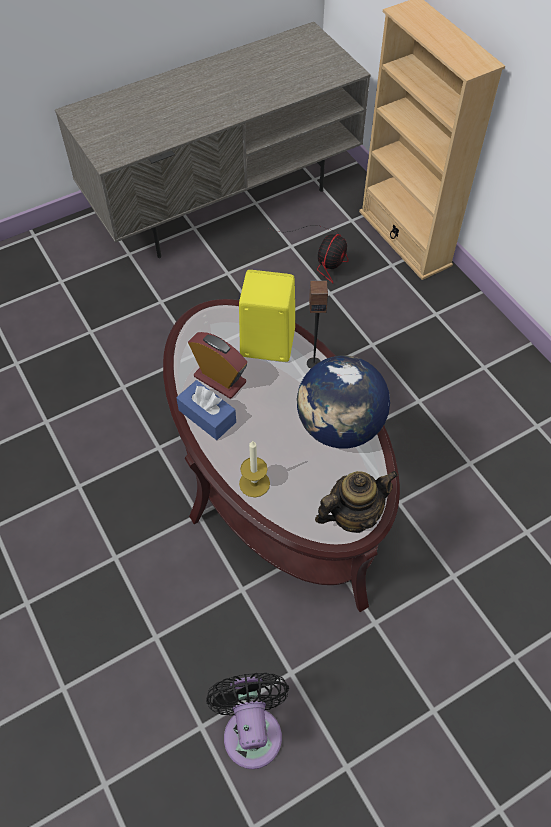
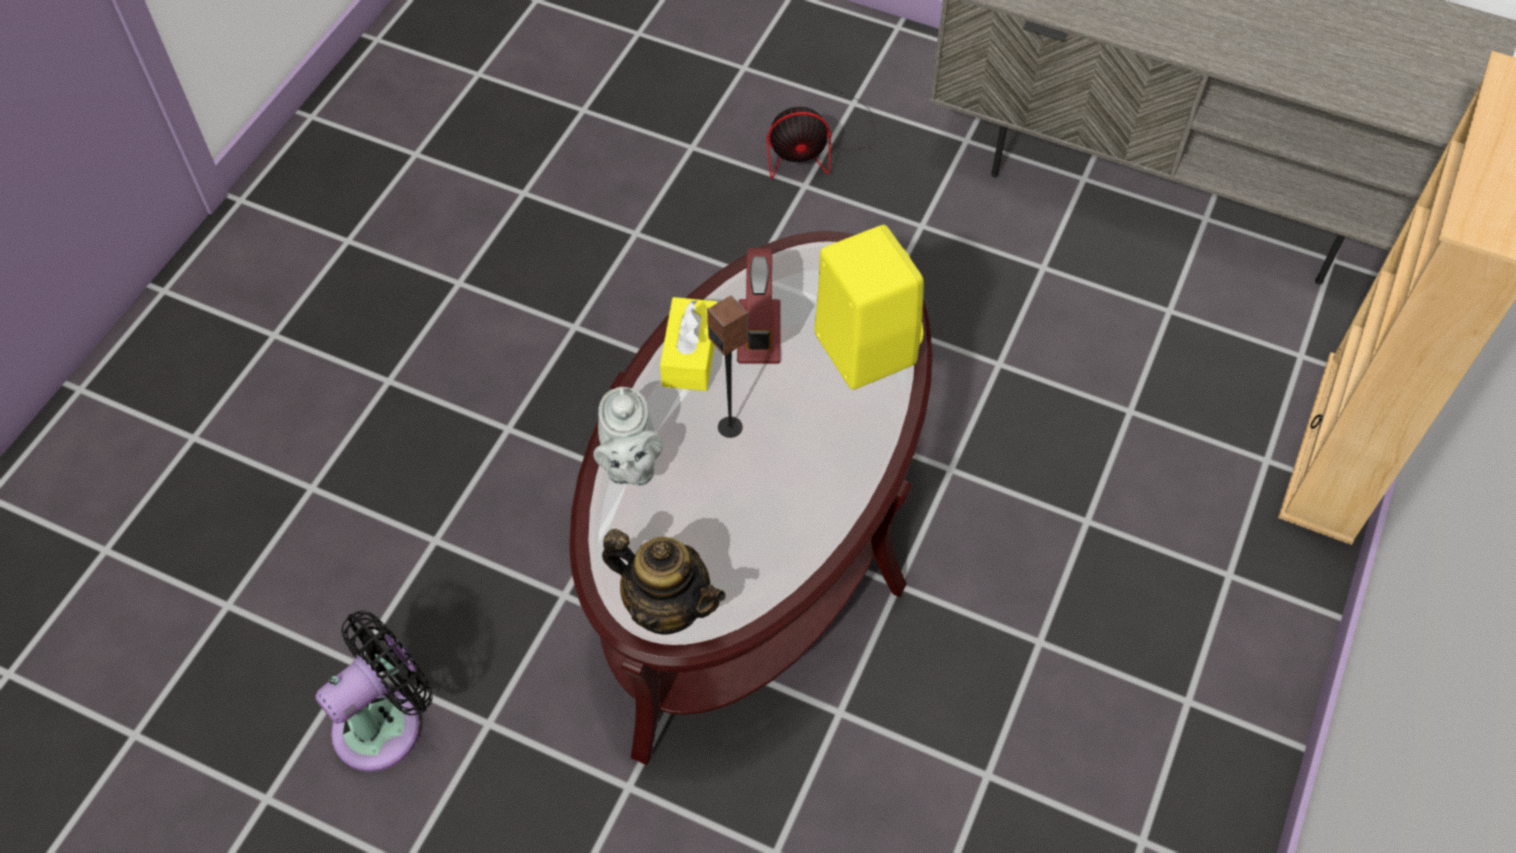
camera: 55 degrees right, 0 degrees up
(207, 416) = (690, 354): blue tissue box -> yellow tissue box
(254, 483) = (630, 466): candle -> grey teapot
(313, 363) = (877, 421): speaker -> speaker (730, 427)
(324, 256) = (1192, 363): fan -> fan (816, 146)
(339, 427) = (796, 513): globe -> none

